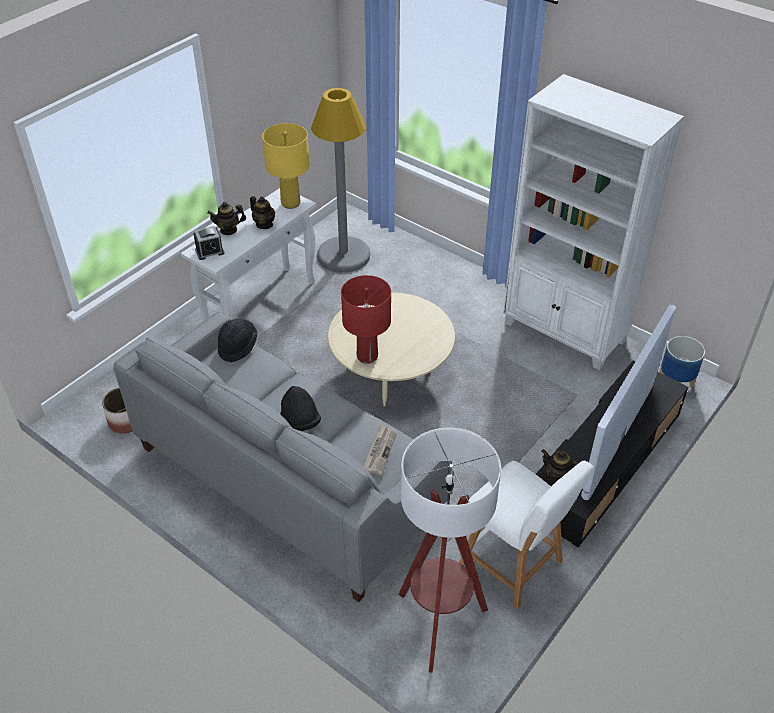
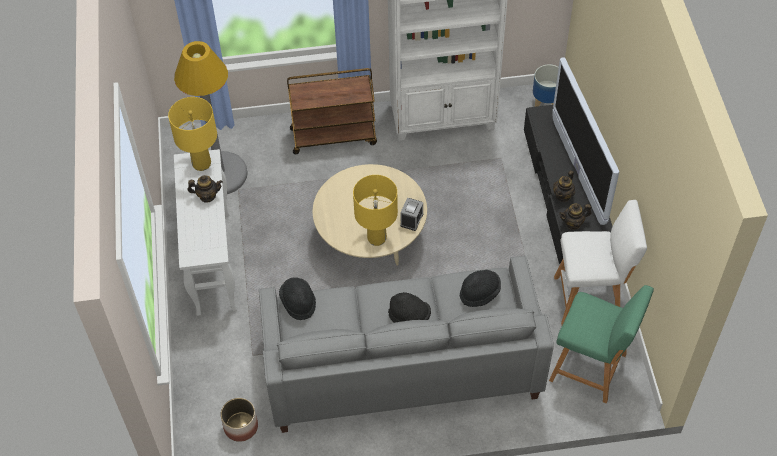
camera: 45 degrees left, 10 degrees up
(209, 252) = (199, 249): alarm clock -> alarm clock (411, 219)
(228, 230) = (187, 221): teapot -> teapot (563, 195)
(367, 357) = (377, 239): red table lamp -> yellow table lamp
(380, 451) = (479, 293): newspaper -> black hat
(439, 623) = (592, 369): floor lamp -> green stool
(458, 286) = (334, 136): none -> brown cart

